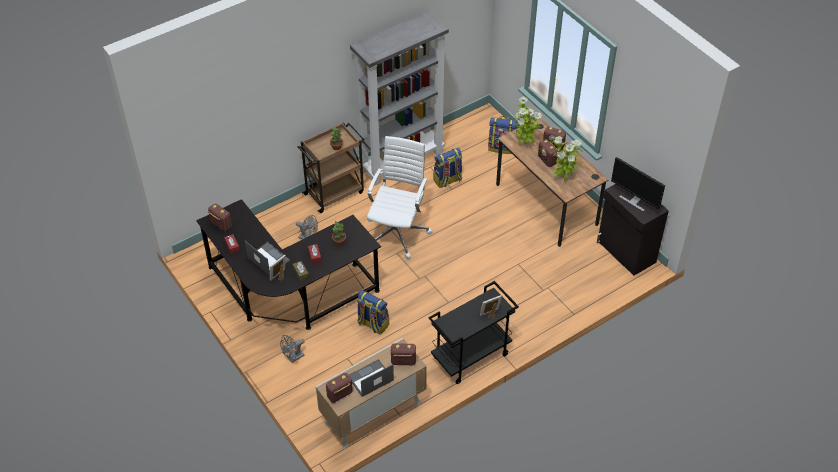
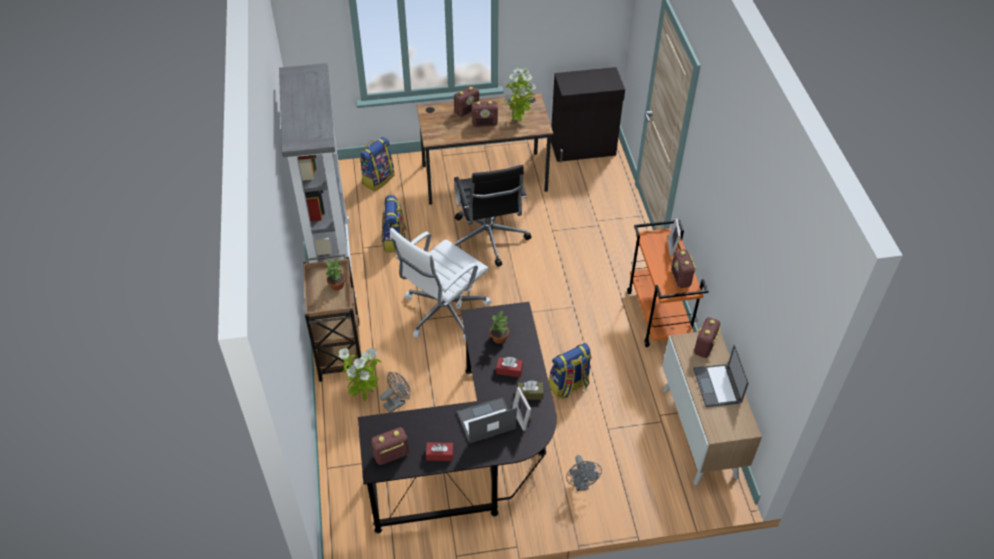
camera: 65 degrees left, 0 degrees up
(339, 395) = (730, 424): radio -> radio (680, 278)
(397, 232) = (443, 312): white office chair -> white office chair turned 90 degrees counterclockwise
(470, 357) = (659, 316): black cart -> orange cart
(483, 230) = (488, 239): none -> black office chair
(524, 143) = (447, 130): potted plant -> potted plant (364, 395)
(634, 201) = (590, 82): monitor -> none

